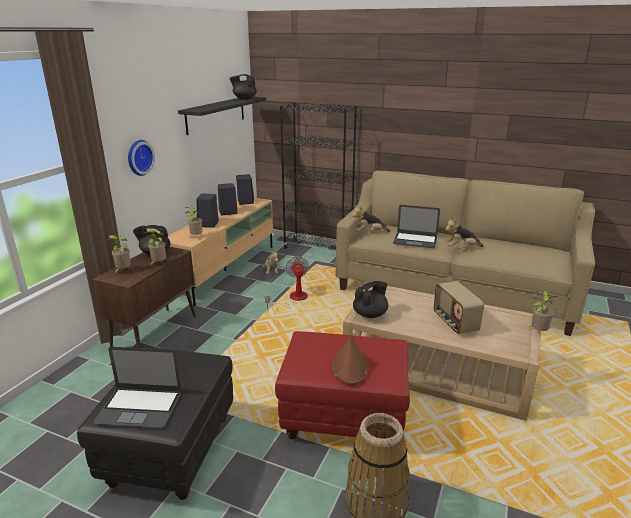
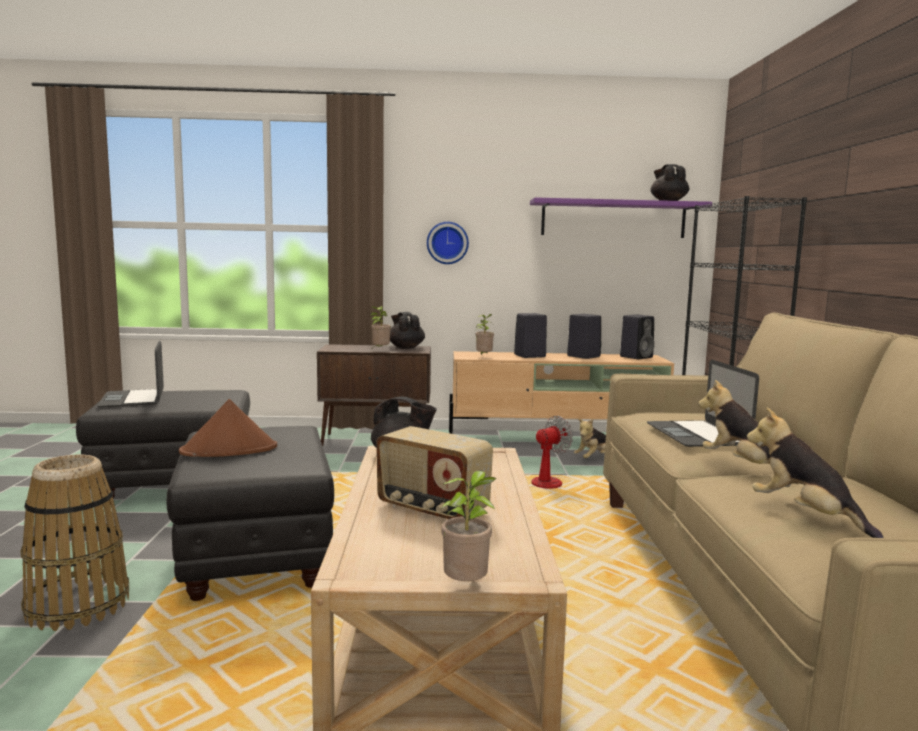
camera: 65 degrees right, 15 degrees down
(122, 271) = (351, 346): potted plant -> none
(216, 114) = (613, 219): black shelf -> purple shelf
(343, 419) = (255, 559): red ottoman -> black ottoman
(369, 233) = (669, 411): plush toy -> plush toy (805, 515)
(454, 323) = (431, 509): radio -> radio turned 105 degrees counterclockwise

